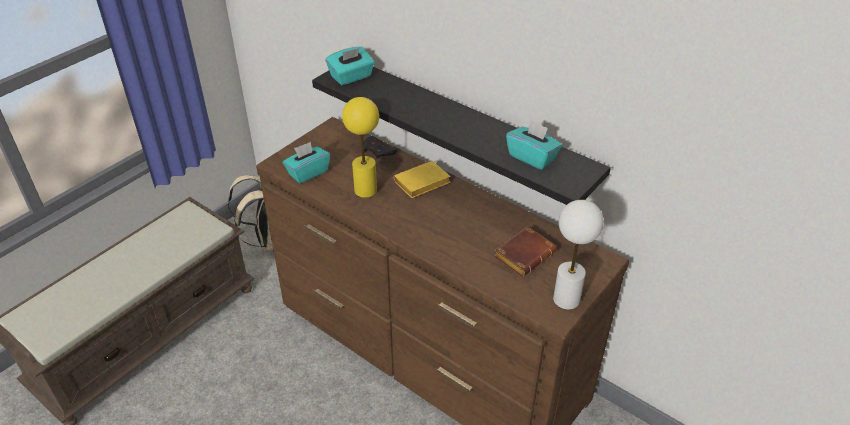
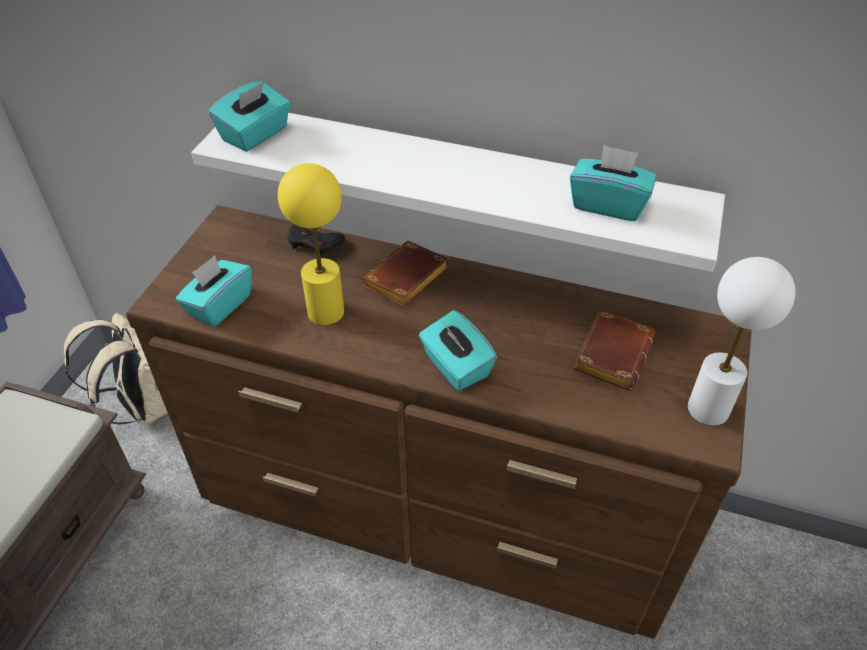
camera: 20 degrees left, 5 degrees up
(421, 184) = (406, 281): yellow book -> brown book
(425, 237) = (455, 366): none -> turquoise tissue box
(467, 129) = (463, 181): black shelf -> white shelf

